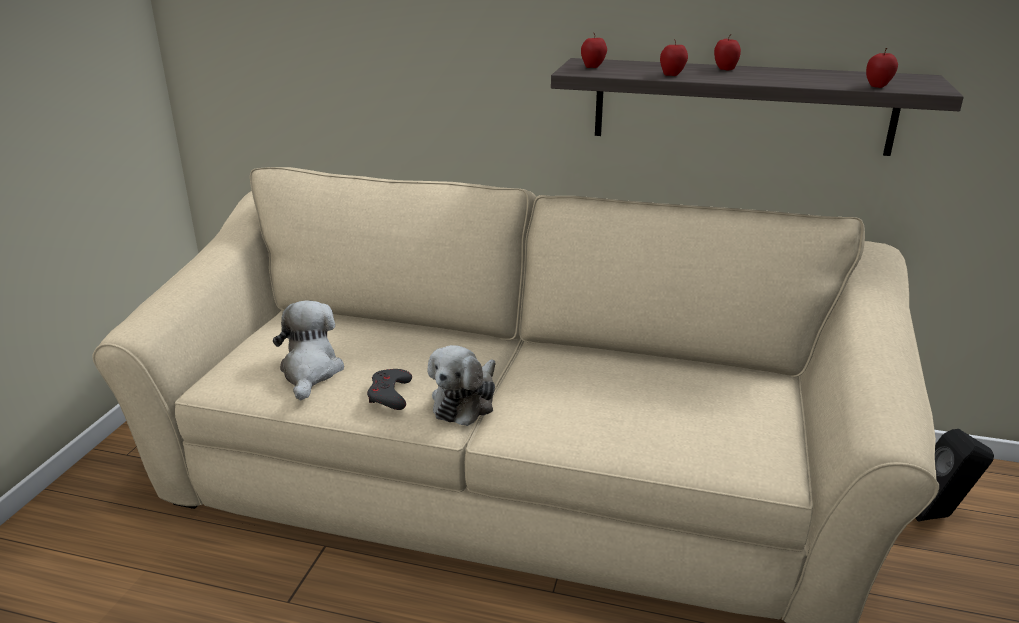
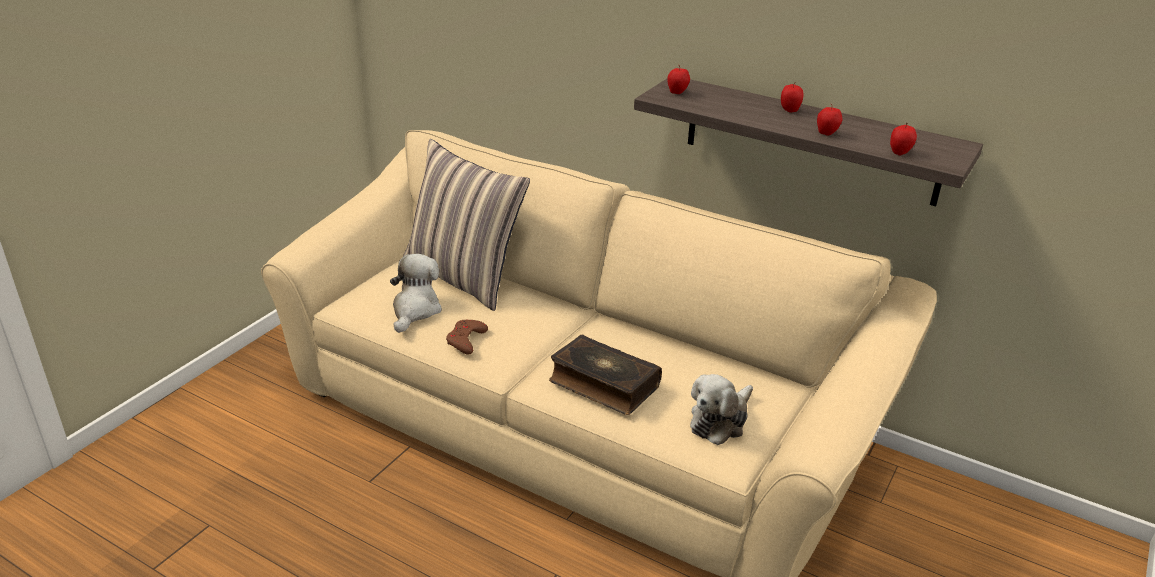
camera: 15 degrees right, 5 degrees up
(355, 328) = (464, 277): none -> pillow
(390, 394) = (466, 340): grey game controller -> brown game controller
(466, 401) = (522, 357): plush toy -> plush toy (720, 421)
(580, 414) = (603, 384): none -> book
(672, 75) = (734, 113): apple -> apple (827, 134)
(937, 515) = (930, 533): black speaker -> none

